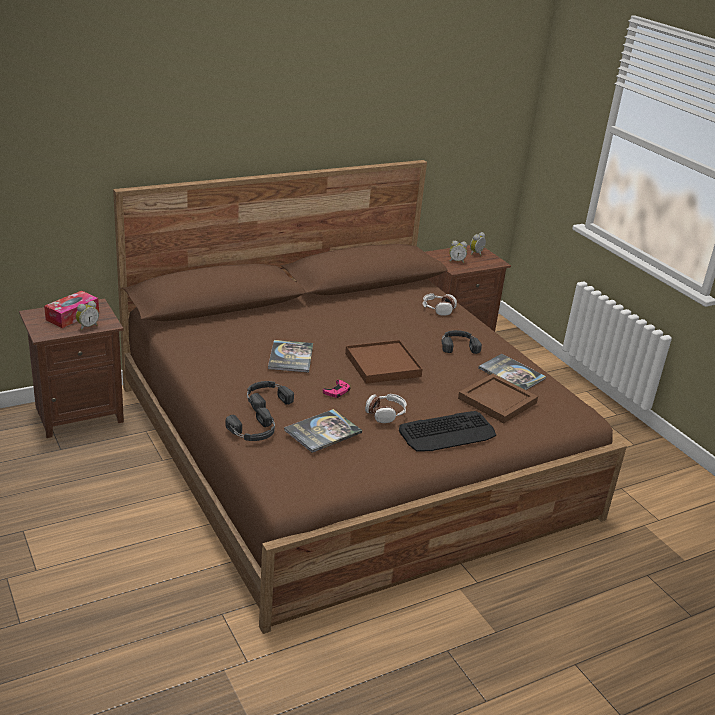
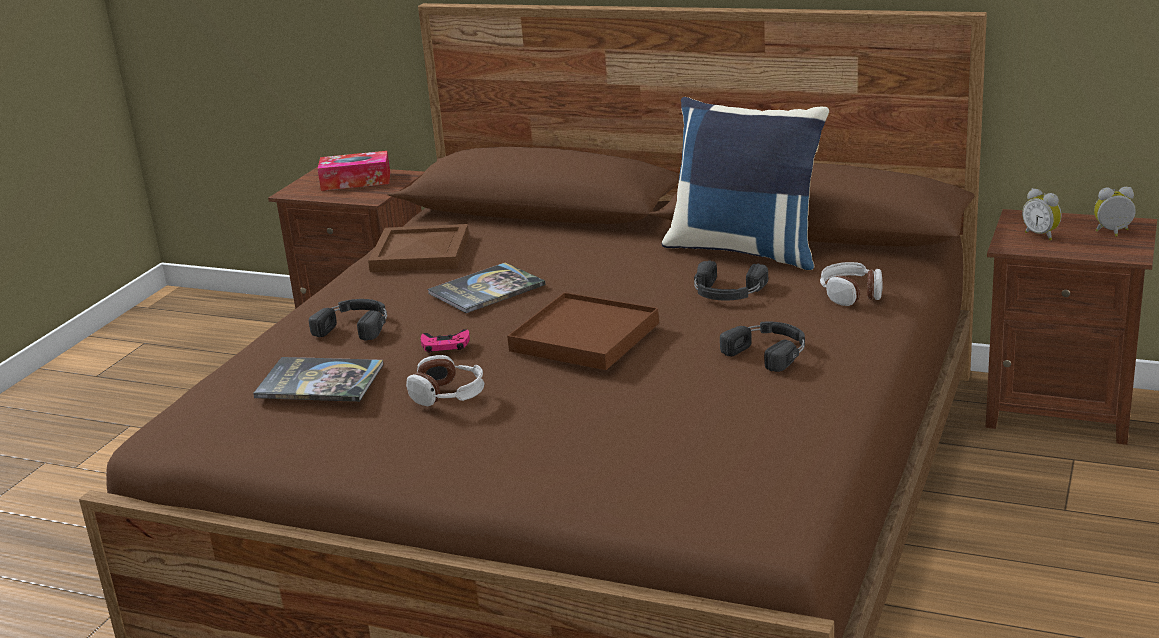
camera: 55 degrees right, 5 degrees down
(87, 326) = (346, 195): alarm clock -> none
(253, 432) = (264, 355): black headphones -> black headphones (727, 292)
(359, 299) = (746, 249): none -> blue pillow
(447, 433) = (480, 453): keyboard -> none
(497, 401) = (649, 445): brown tray -> brown tray (419, 254)
(511, 373) = (771, 419): book -> none

